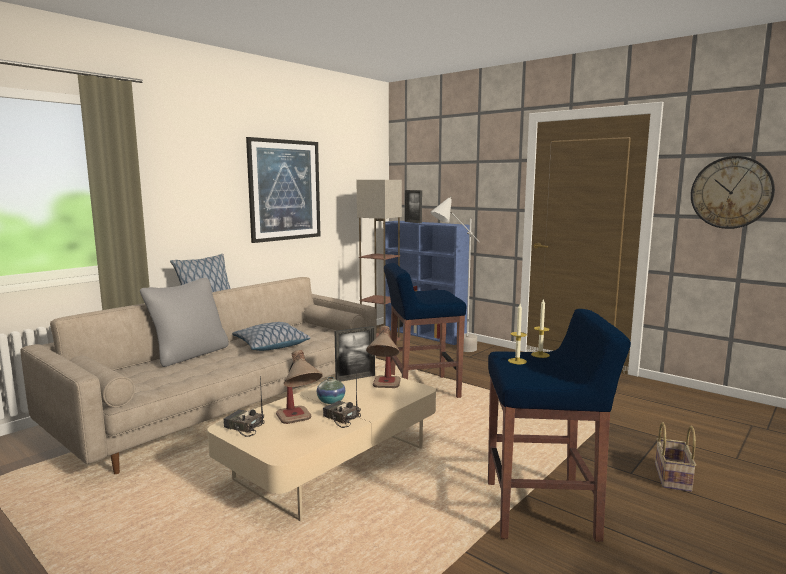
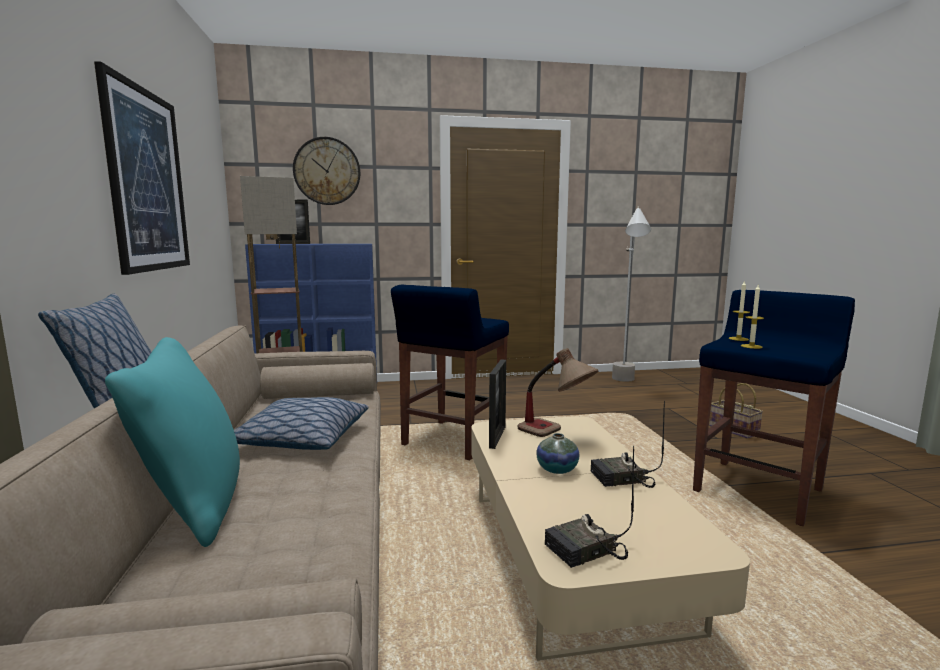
camera: 50 degrees left, 0 degrees up
(189, 354) = (194, 505): grey pillow -> turquoise pillow
(299, 423) = (611, 507): table lamp -> none
(453, 351) = (392, 396): grey floor lamp -> grey floor lamp (625, 383)
(731, 192) = (624, 203): wall clock -> wall clock (327, 171)

